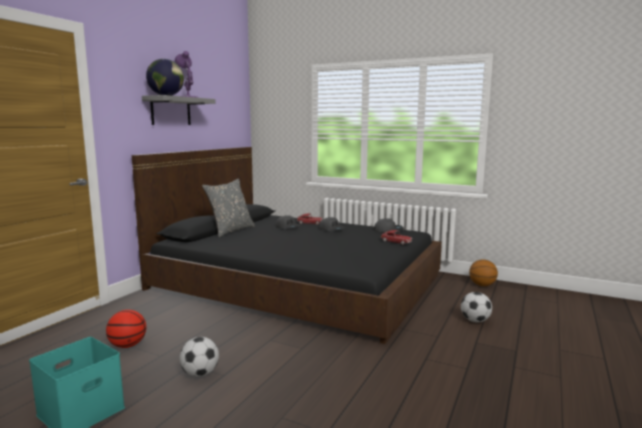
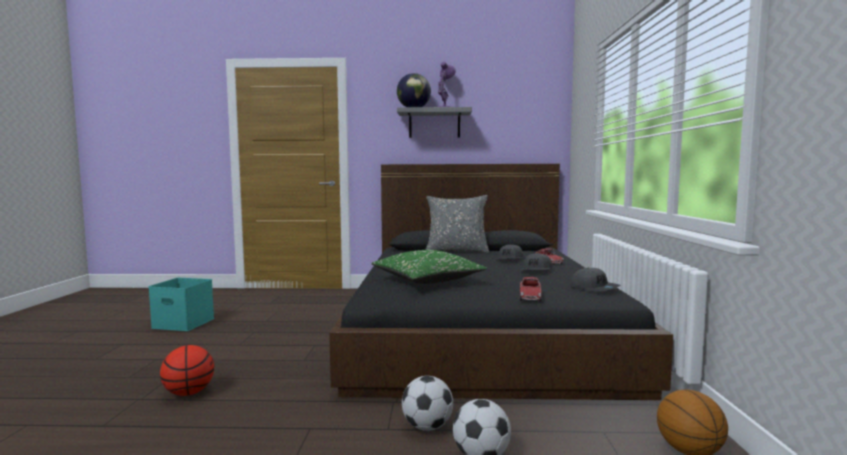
camera: 65 degrees right, 5 degrees down
(127, 345) = (279, 310): basketball -> basketball (188, 393)
(200, 373) = (240, 337): football -> football (427, 427)
(332, 251) = (427, 280): none -> green pillow

